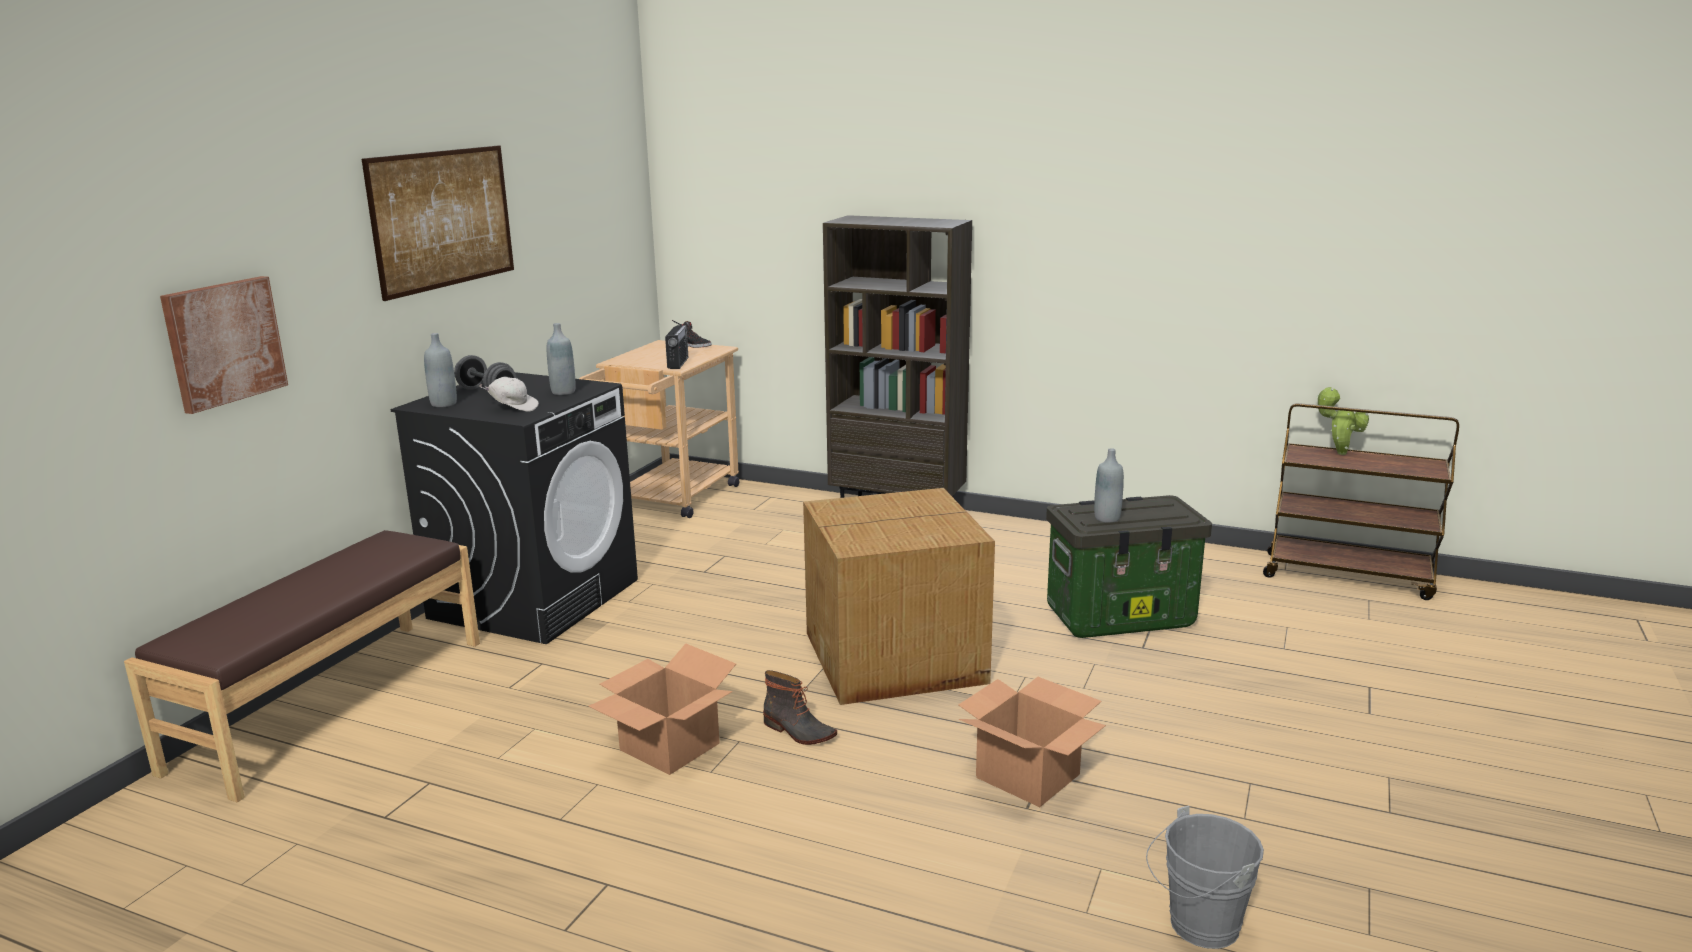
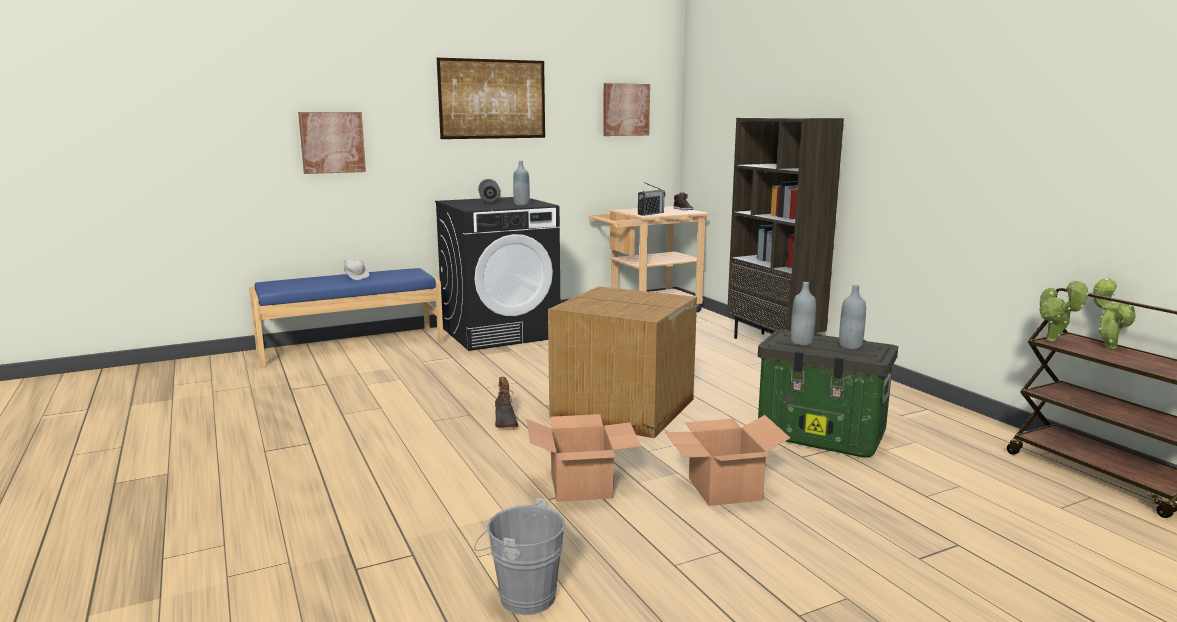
camera: 40 degrees right, 5 degrees down
(331, 702) = (351, 346): brown bench -> blue bench
(443, 404) = (459, 201): grey bottle -> grey bottle (850, 346)
(513, 408) = (481, 206): white cap -> white cap (356, 277)
(596, 208) = (625, 109): none -> picture
(671, 747) = (437, 405): cardboard box -> cardboard box (725, 489)
(1300, 457) = (1054, 341): none -> potted plant

